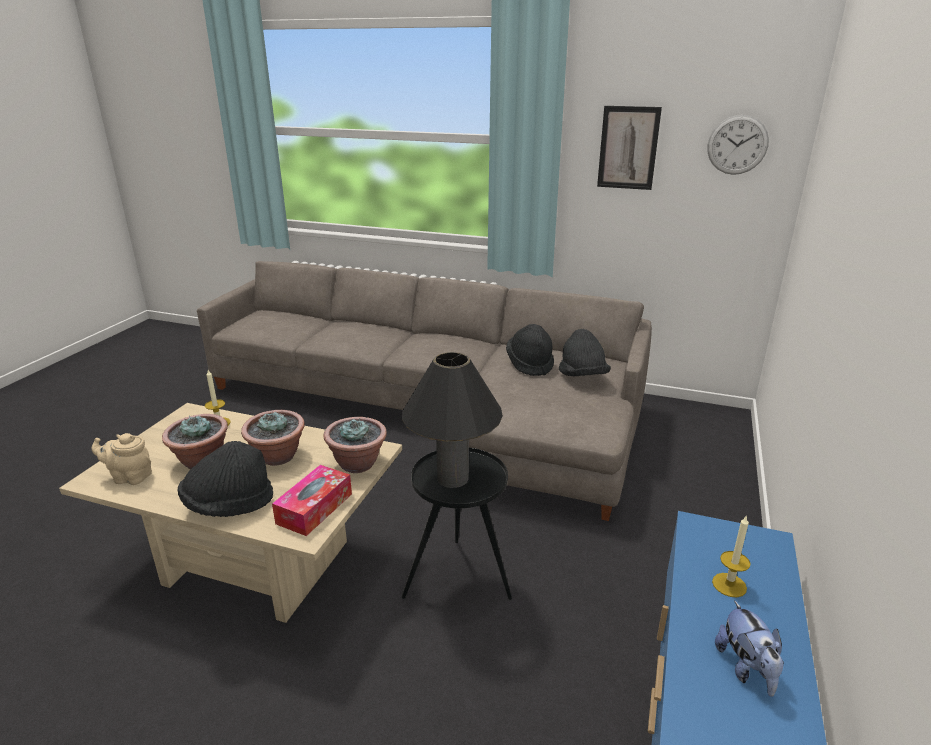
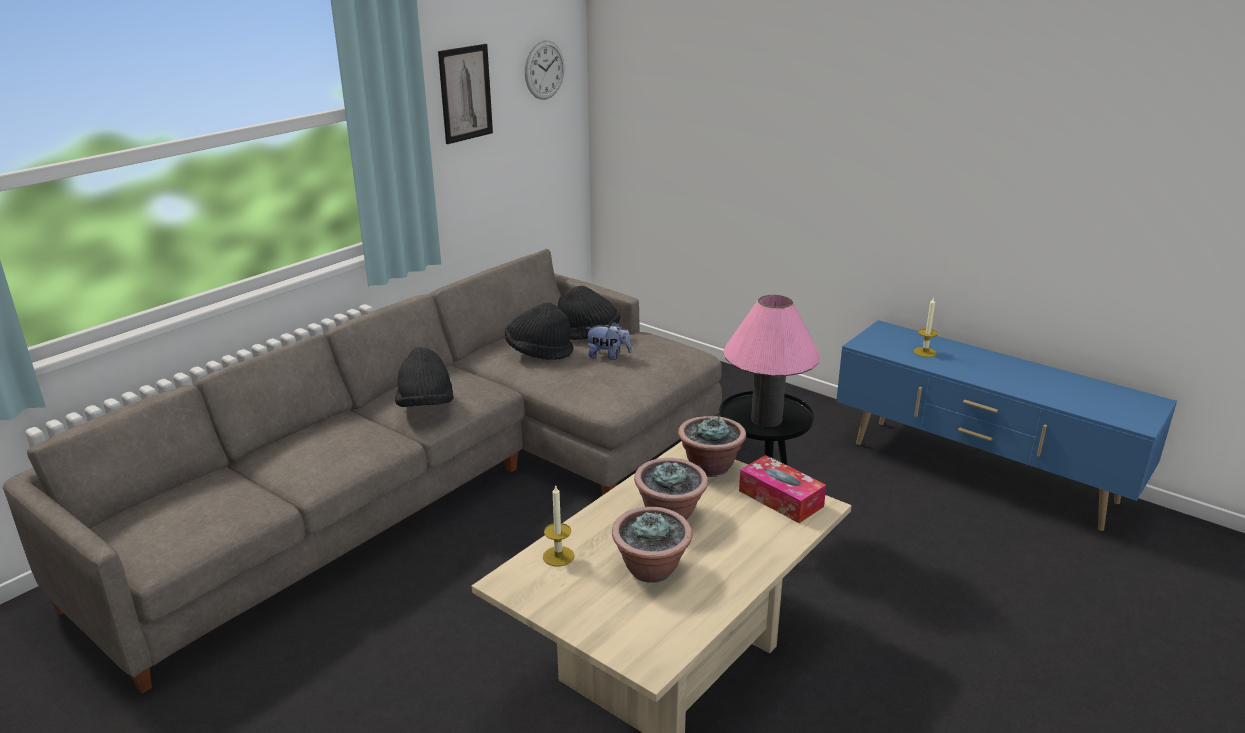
camera: 70 degrees left, 0 degrees up
(129, 477) = (660, 628): beige teapot -> none
(229, 504) = (754, 551): black hat -> black hat (426, 406)
(452, 478) = (766, 419): black table lamp -> pink table lamp
(746, 668) = (995, 368): plush toy -> plush toy (608, 356)

